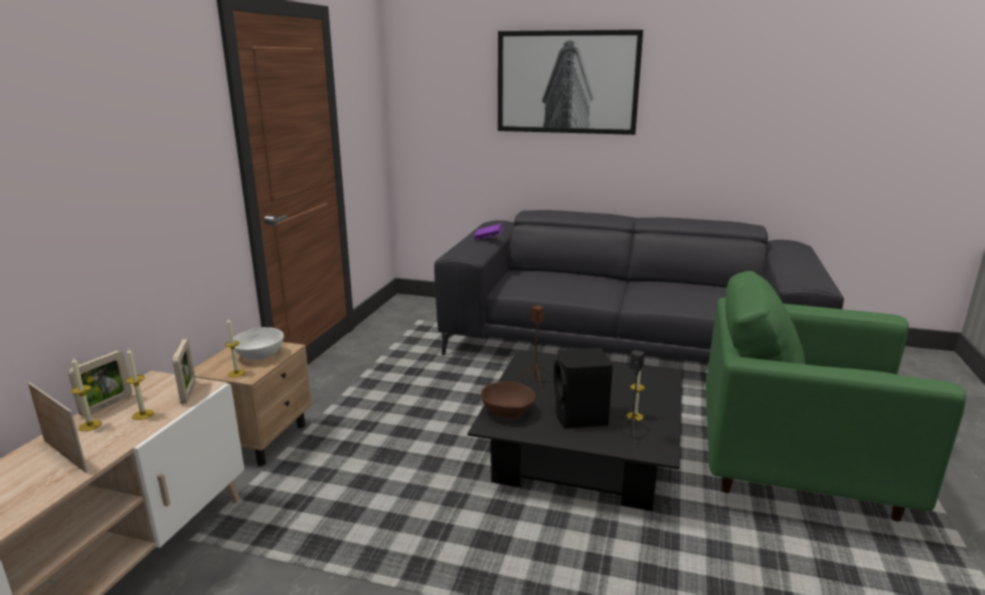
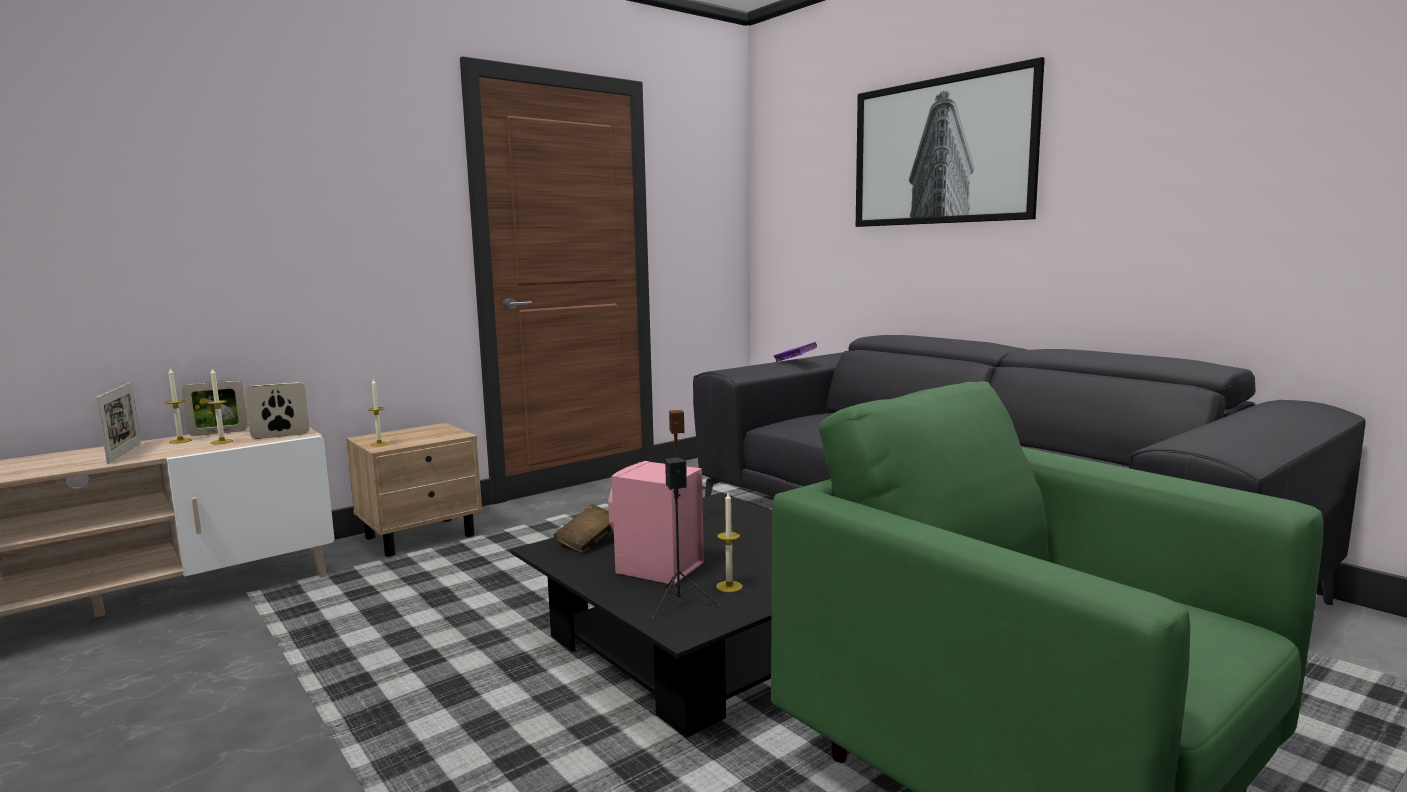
camera: 35 degrees right, 10 degrees down
(188, 393) = (281, 436): picture frame -> picture frame turned 135 degrees counterclockwise
(259, 355) = (424, 436): white bowl -> none
(507, 411) = (588, 542): brown bowl -> brown book
(580, 418) = (657, 569): black speaker -> pink speaker

